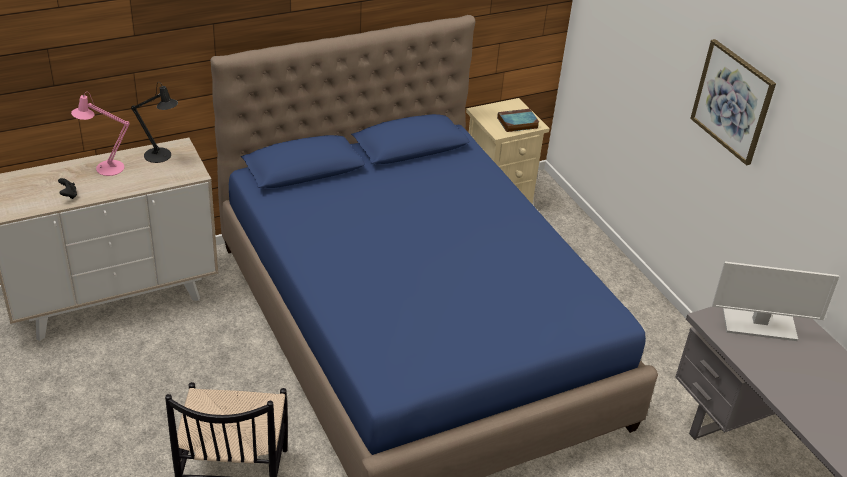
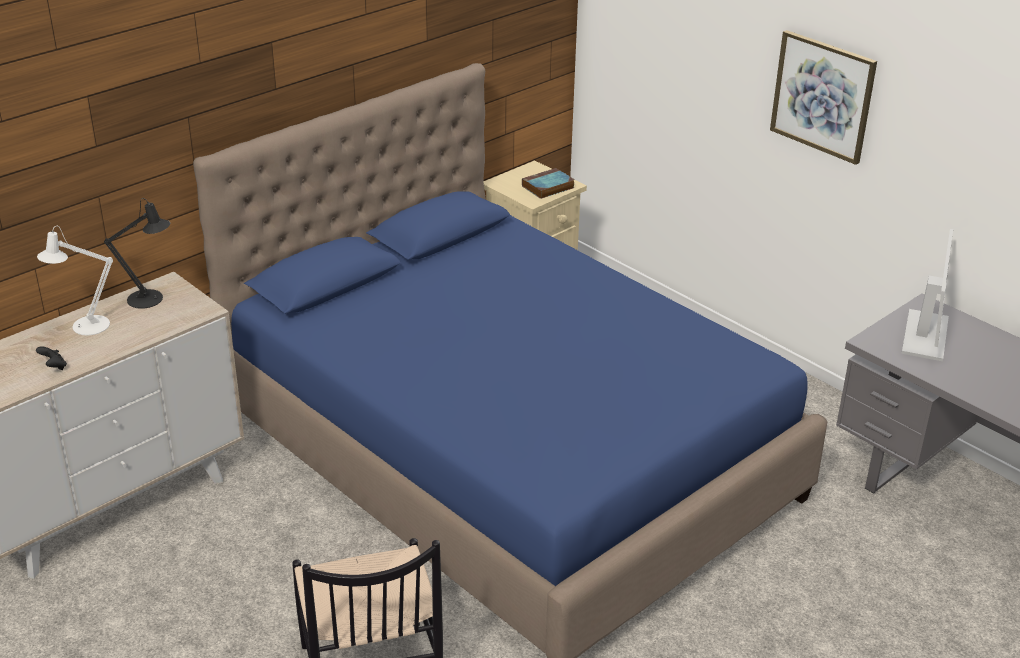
camera: 15 degrees left, 5 degrees down
(105, 168) = (85, 326): pink table lamp -> white table lamp
(758, 325) = (925, 336): monitor -> monitor turned 60 degrees counterclockwise

